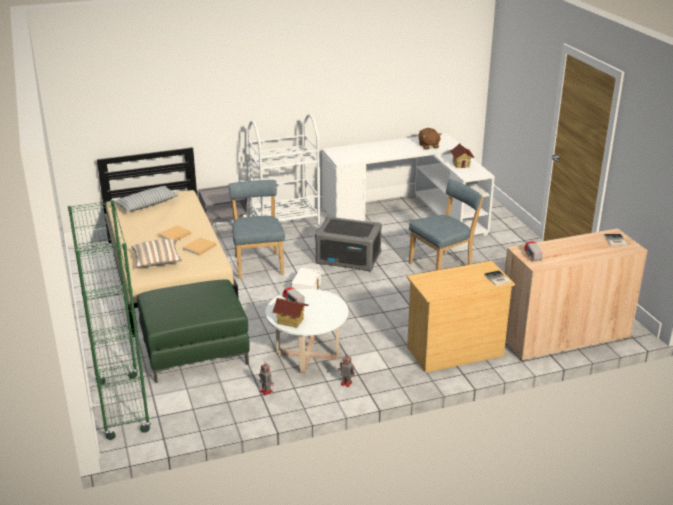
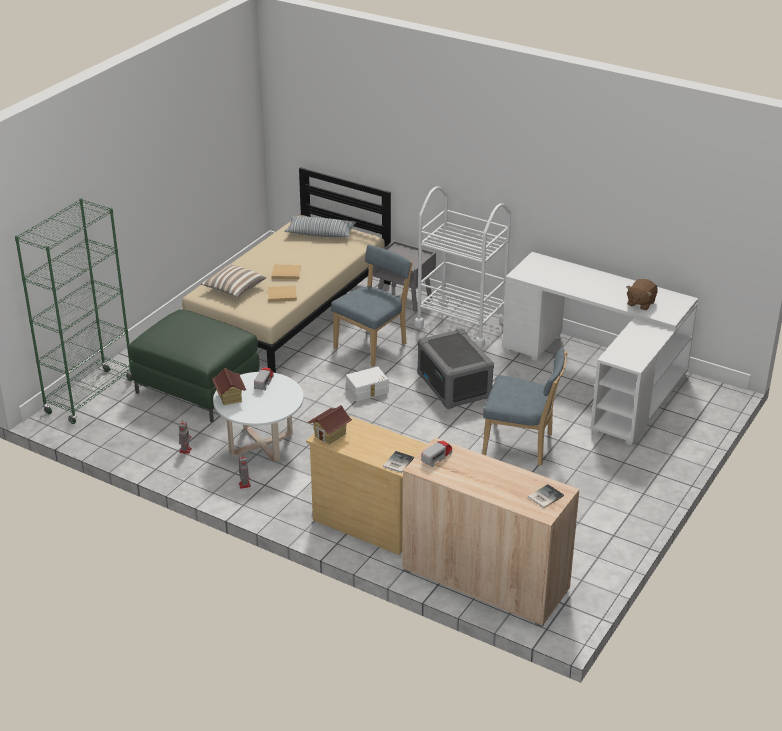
camera: 50 degrees right, 5 degrees up
(461, 164) = (636, 342): toy house -> toy house (330, 435)

